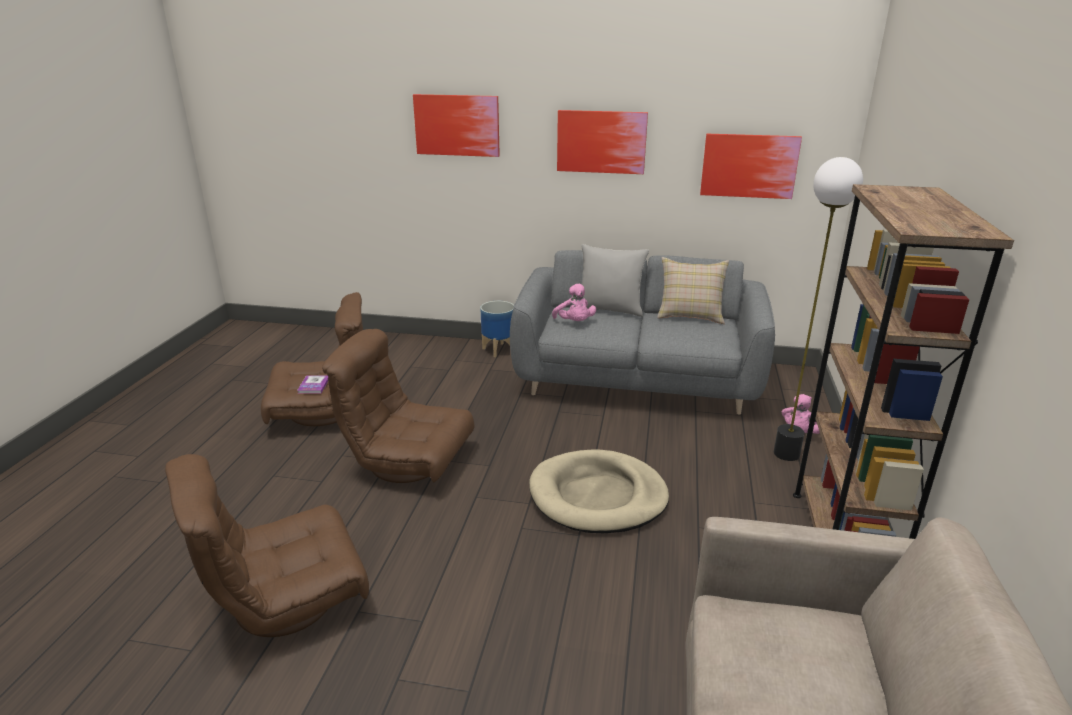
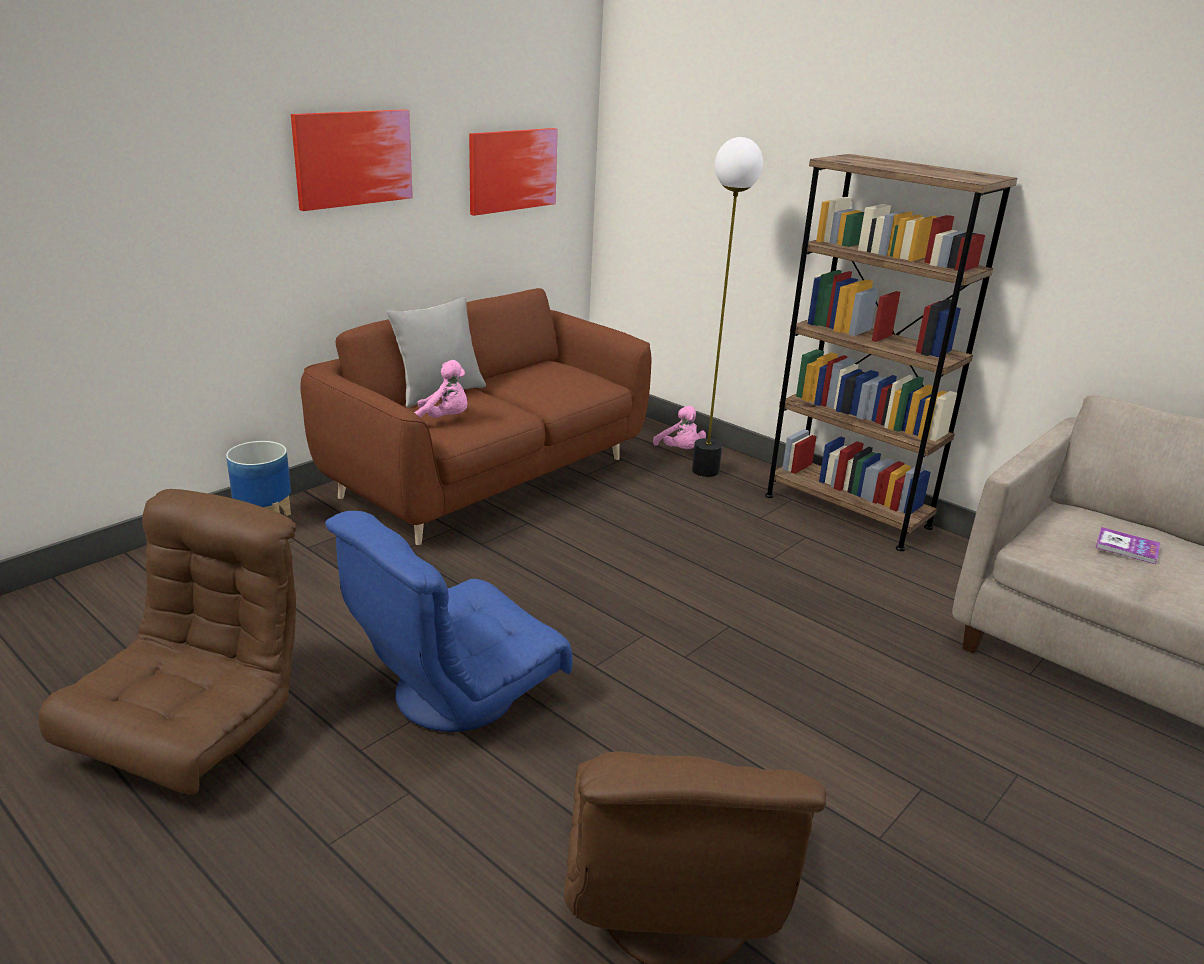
camera: 60 degrees left, 0 degrees up
(314, 385) = (210, 682): book -> book (1127, 547)
(408, 461) = (454, 692): brown armchair -> blue armchair
(457, 125) = (124, 154): picture -> none
(598, 496) = (674, 588): beige dog bed -> none
(637, 382) = (486, 476): grey sofa -> brown sofa
(690, 315) = (520, 368): beige pillow -> none

